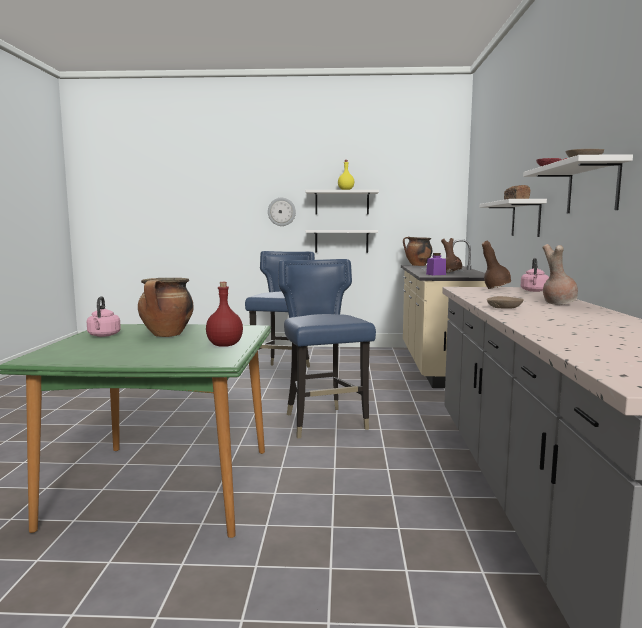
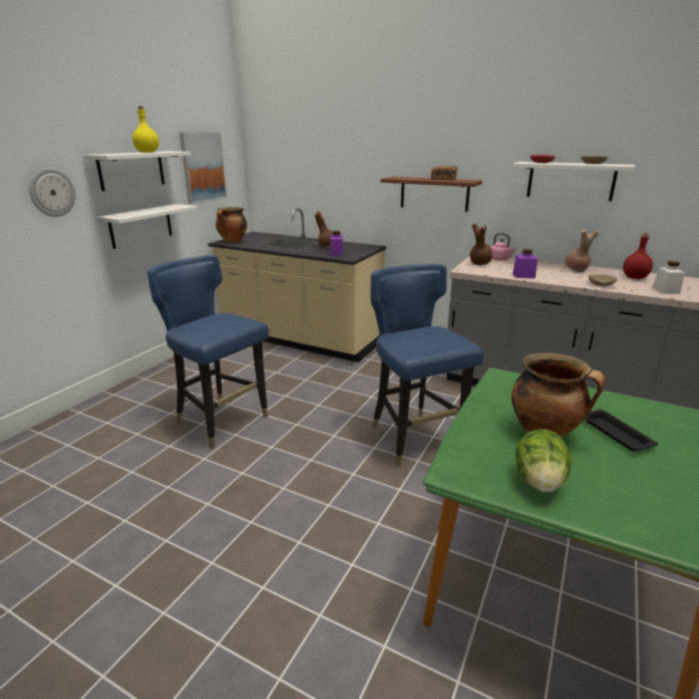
camera: 65 degrees left, 15 degrees up
(103, 335) = (539, 481): pink kettle -> lettuce
(174, 345) = (614, 433): none -> black tray
(224, 345) = (612, 405): red bottle -> red bottle (635, 277)
(324, 423) = (415, 439): blue chair -> blue chair turned 60 degrees clockwise
(412, 204) = (203, 167): none -> picture
(477, 295) = (523, 276): none -> purple jar
(526, 219) = (434, 194): white shelf -> brown shelf
(541, 321) = (665, 290): none -> white jar

